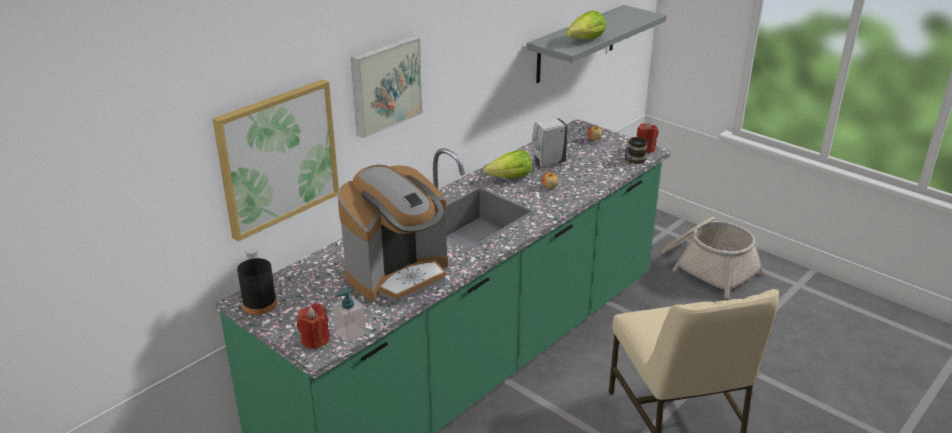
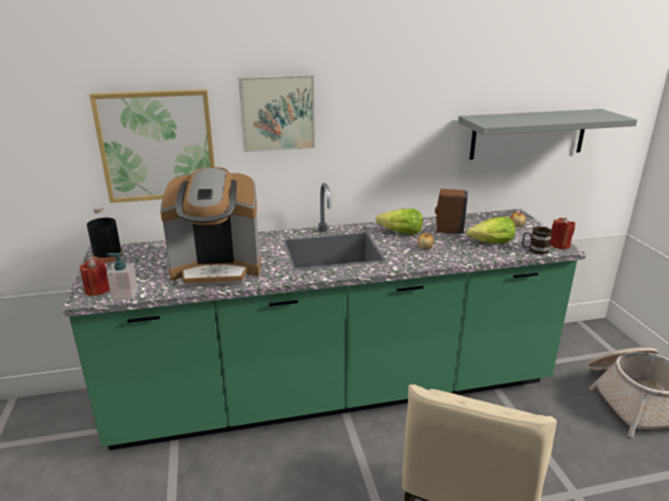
camera: 35 degrees right, 5 degrees down
(547, 163) = (447, 231): white soap dispenser -> brown soap dispenser
(586, 40) = (517, 121): lettuce -> lettuce (491, 243)

